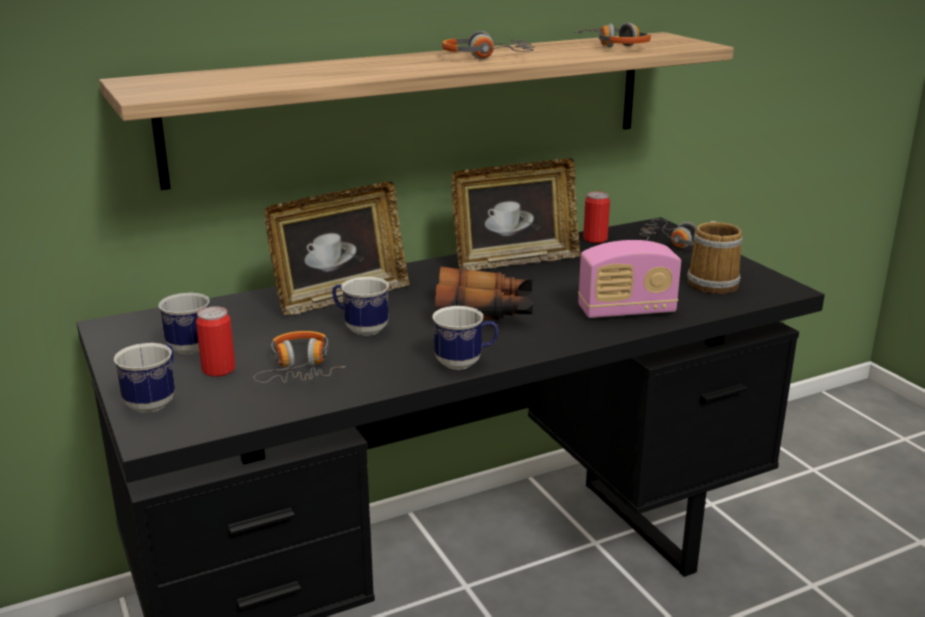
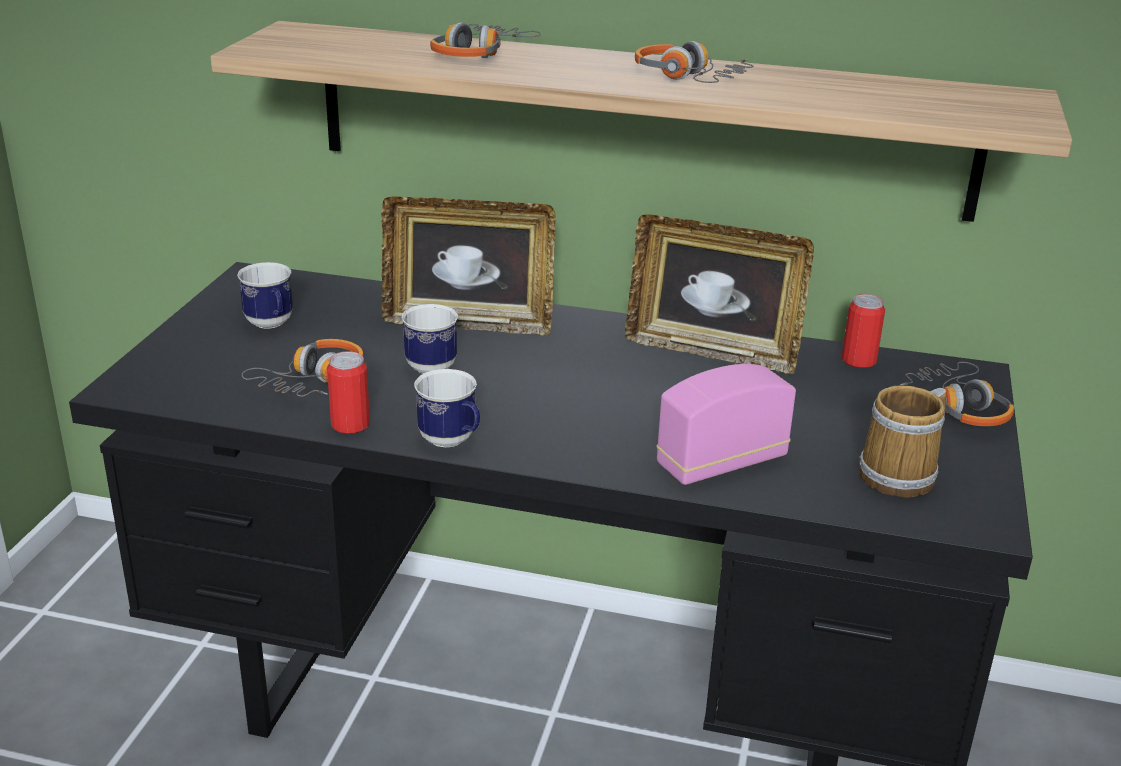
camera: 40 degrees right, 5 degrees up
(155, 401) = (168, 359): mug -> none
(218, 369) = (255, 352): can -> can (350, 425)
(485, 312) = (569, 397): binoculars -> none
(617, 45) = (905, 97): headphones -> headphones (478, 54)
(626, 311) = (721, 462): radio -> radio turned 120 degrees clockwise

